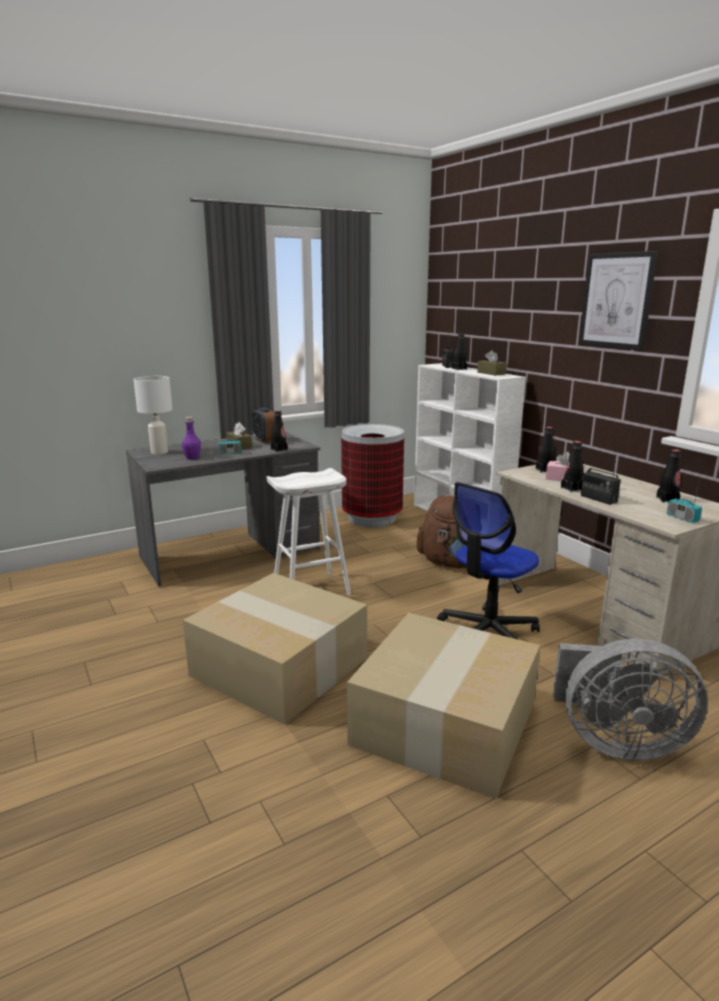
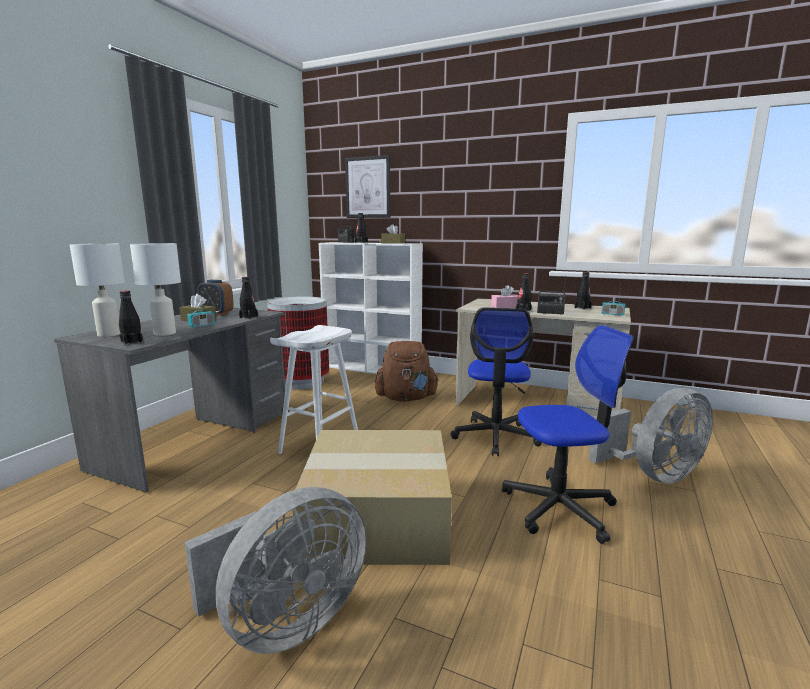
camera: 35 degrees left, 5 degrees down
(141, 709) = (286, 623): none -> grey fan
(192, 458) = (164, 333): purple bottle -> white table lamp
(446, 725) = (559, 508): cardboard box -> office chair
(544, 470) = (483, 304): black bottle -> black bottle (132, 342)
(616, 301) = (498, 179): picture -> picture (368, 187)

